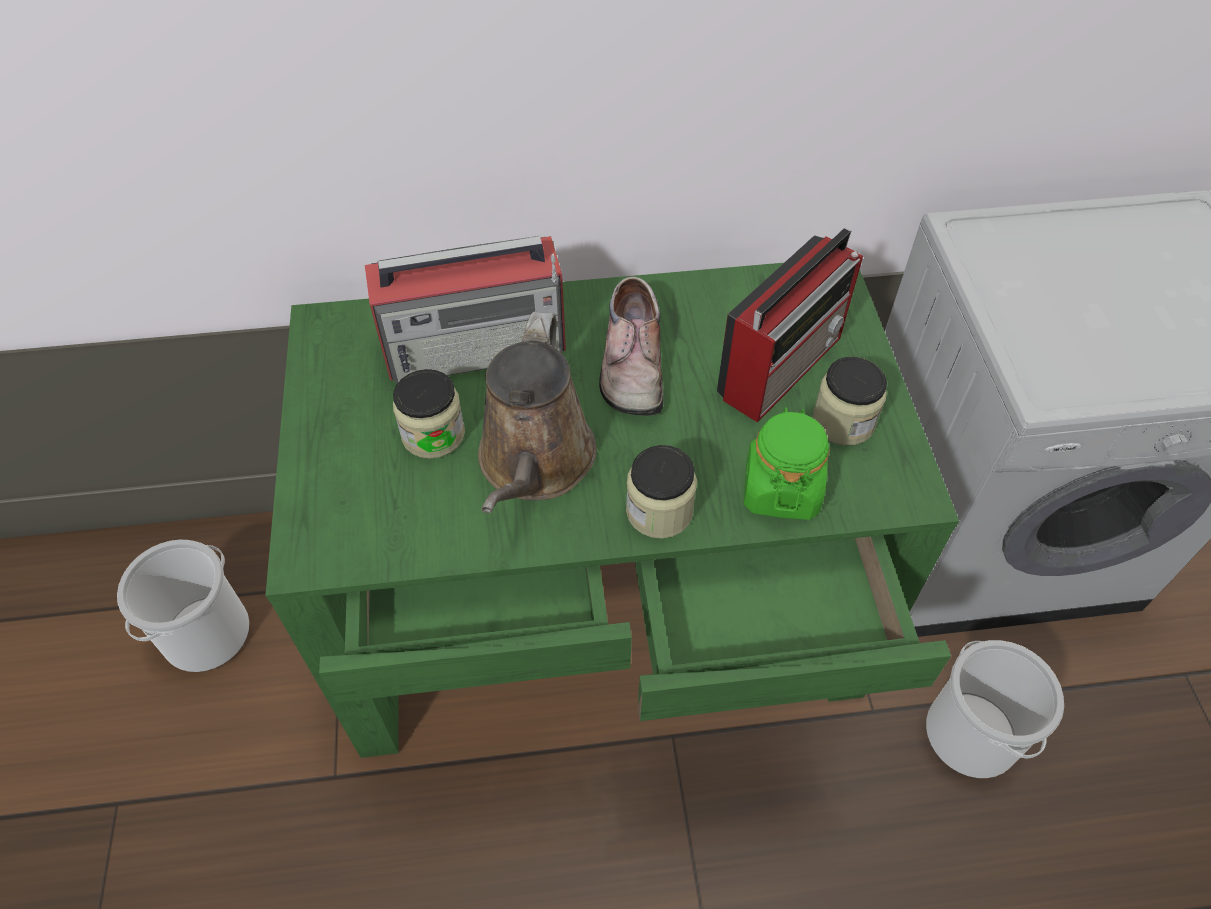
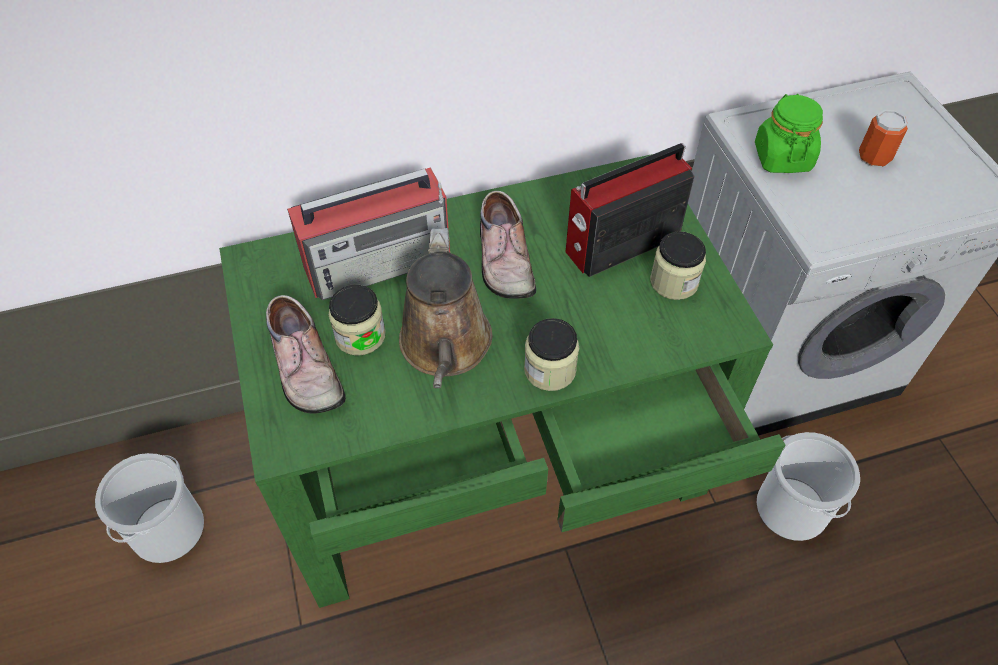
camera: 10 degrees left, 0 degrees up
(354, 463) = (302, 367): none -> shoe
(781, 489) = (638, 340): green jar -> green jar (782, 157)
(782, 365) = (620, 244): radio -> radio turned 150 degrees counterclockwise
(1139, 295) = (874, 157): none -> can

